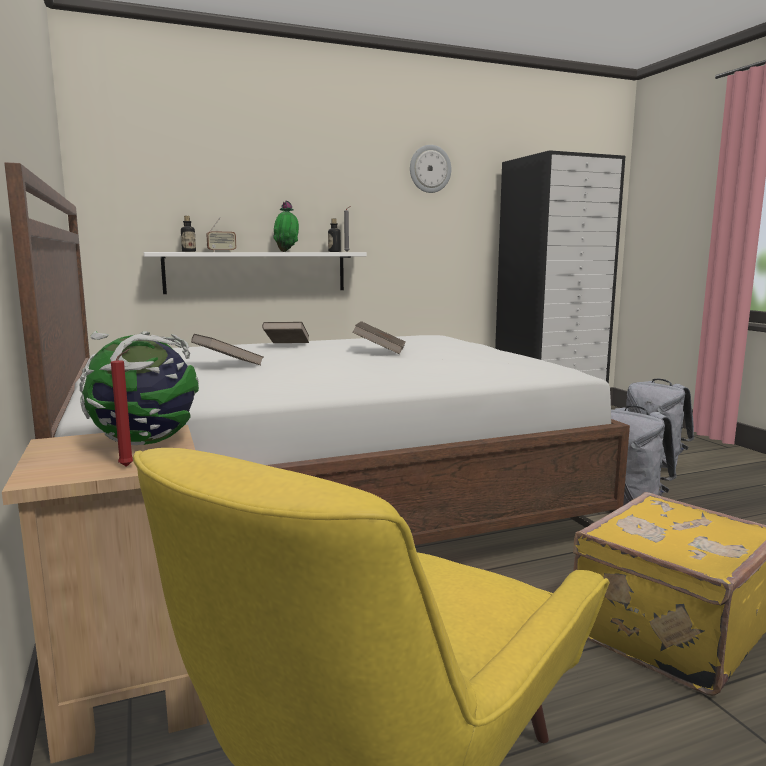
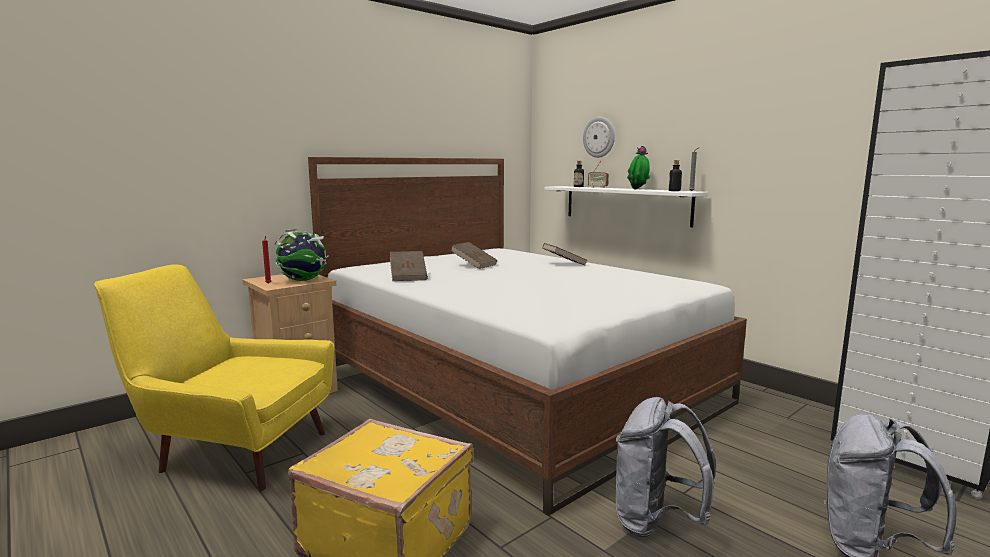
camera: 70 degrees right, 0 degrees up
(379, 351) = (574, 280): brown book -> brown book (408, 277)
(430, 169) = (802, 99): wall clock -> wall clock (599, 137)

